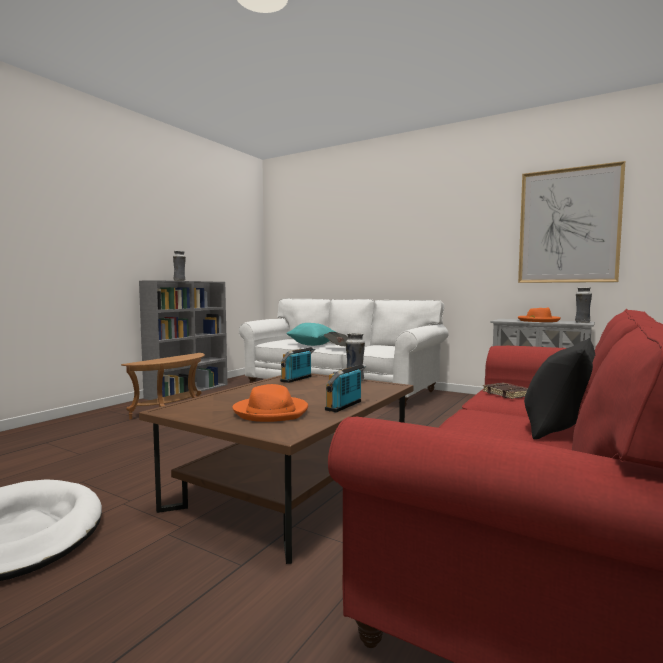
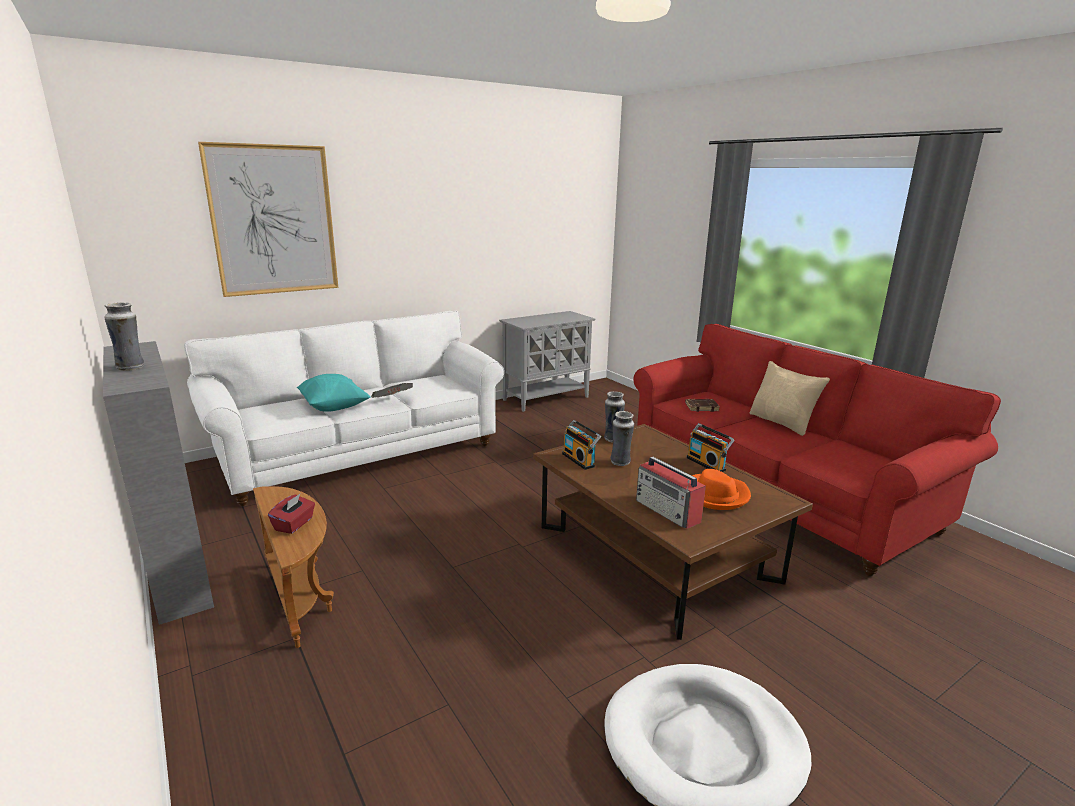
camera: 65 degrees left, 15 degrees up
(163, 360) = (294, 524): none -> red tissue box
(221, 402) = (668, 511): none -> radio
(538, 321) = (544, 319): orange hat -> none
(560, 429) = (782, 423): black pillow -> beige pillow
(568, 226) = (550, 221): picture -> picture (273, 220)
(582, 322) = (575, 315): vase -> vase (620, 462)

